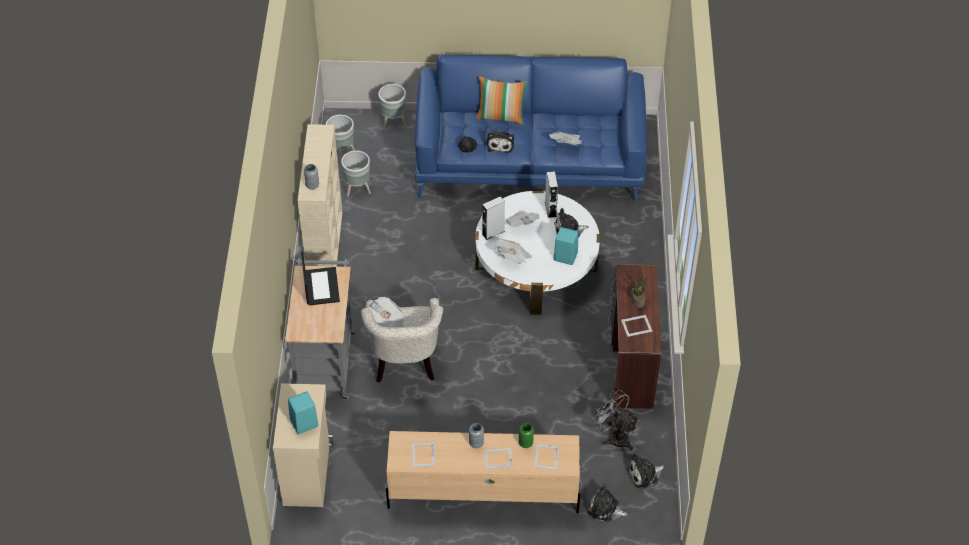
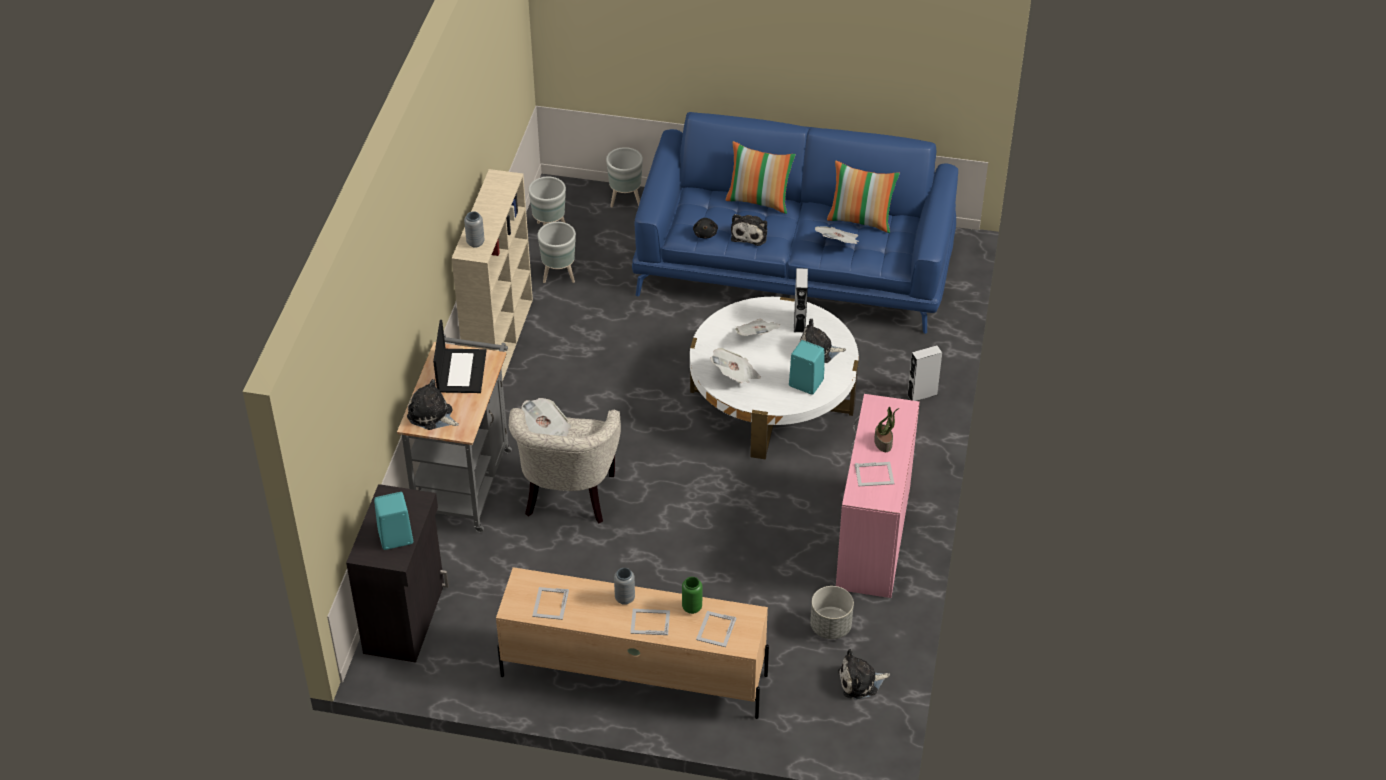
camera: 10 degrees right, 5 degrees down
(308, 473) = (406, 618): beige cabinet -> black cabinet
(493, 232) = (715, 342): grey speaker -> grey speaker (922, 394)
(578, 123) = (861, 220): none -> pillow
(605, 509) = (795, 719): plush toy -> plush toy (432, 415)
(615, 436) = (830, 627): grey fan -> grey planter
(630, 364) = (872, 537): brown desk -> pink desk

